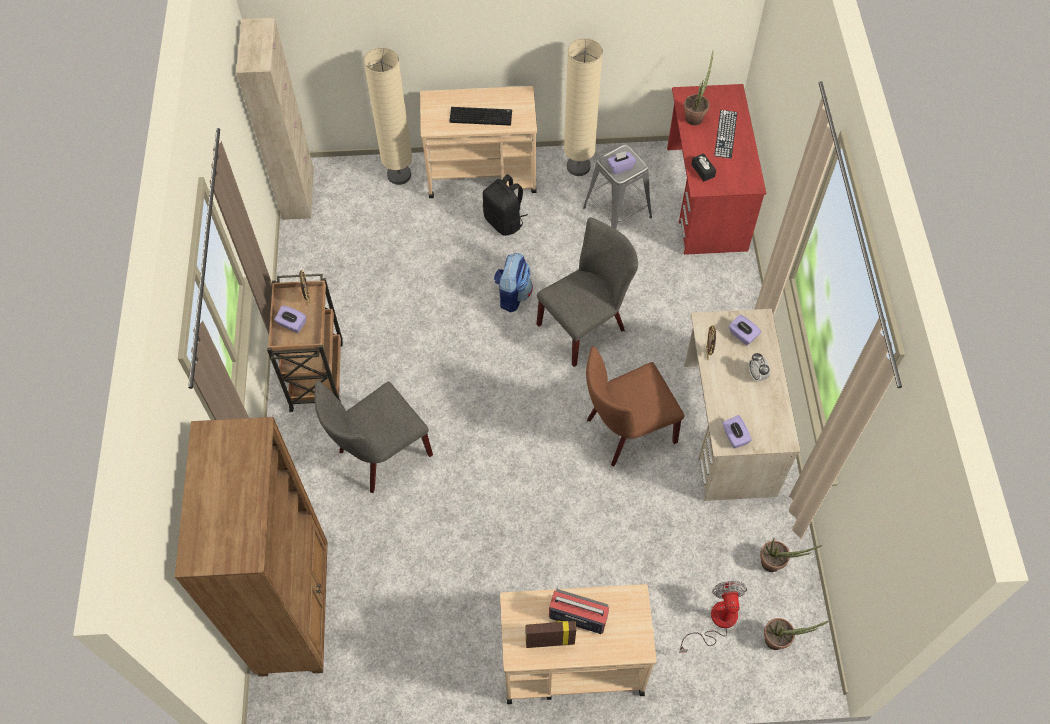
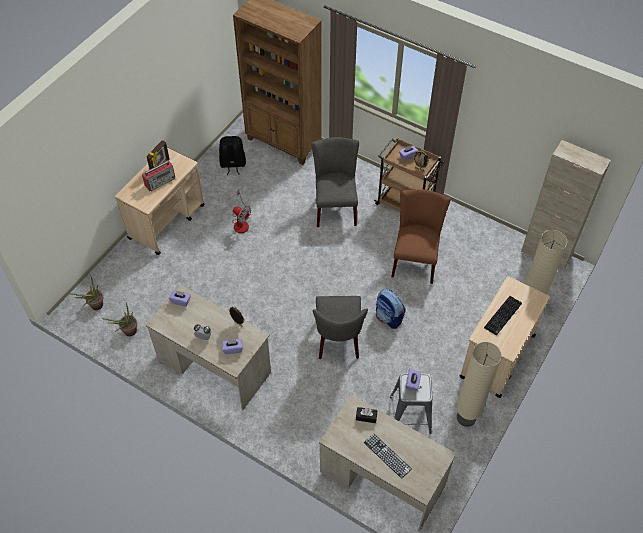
camera: 125 degrees right, 5 degrees down
(504, 221) = (448, 346): black backpack -> black backpack (232, 165)
(625, 431) = (256, 316): brown chair -> brown chair (415, 259)
(695, 116) = (417, 448): potted plant -> none
(705, 199) = (381, 478): red desk -> beige desk
(716, 621) = (128, 287): fan -> fan (241, 222)

